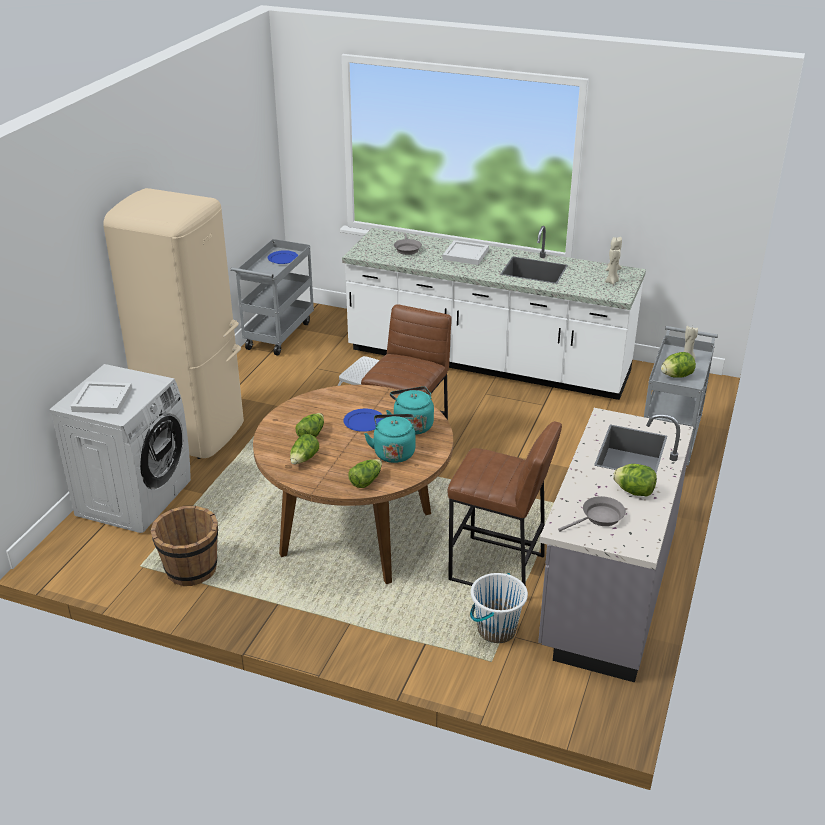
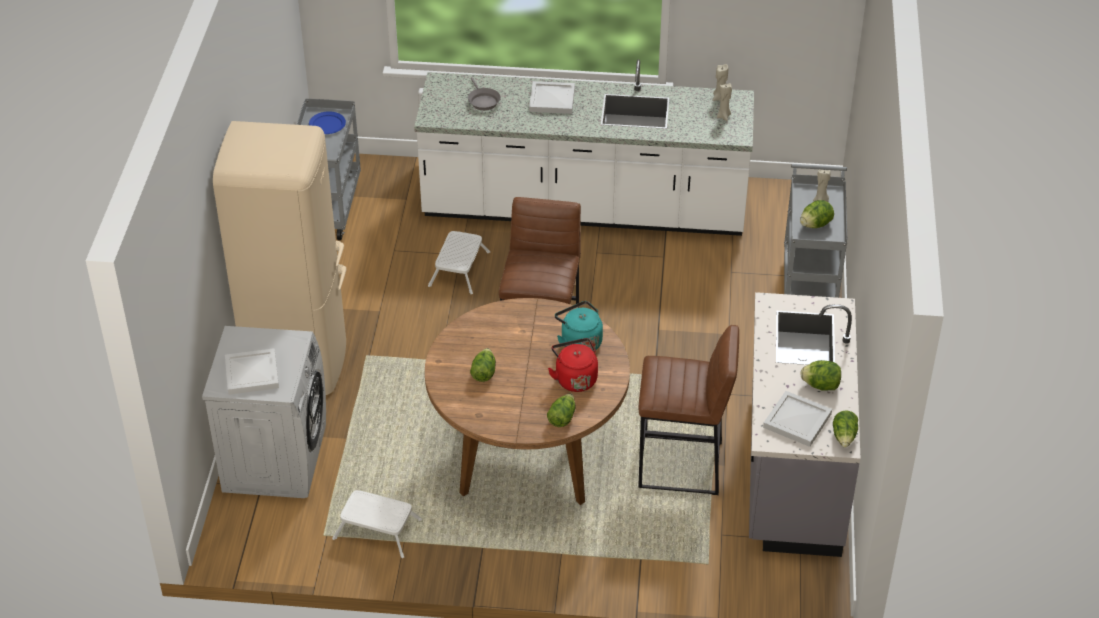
camera: 15 degrees left, 10 degrees up
(191, 570) = (377, 529): brown bucket -> white step ladder
(304, 459) = (490, 404): lettuce -> lettuce (844, 437)
(364, 422) = (530, 347): blue plate -> none
(393, 452) = (575, 378): turquoise kettle -> red kettle
(496, 630) = (701, 531): white bucket -> none
(599, 518) = (798, 420): grey frying pan -> white tray

